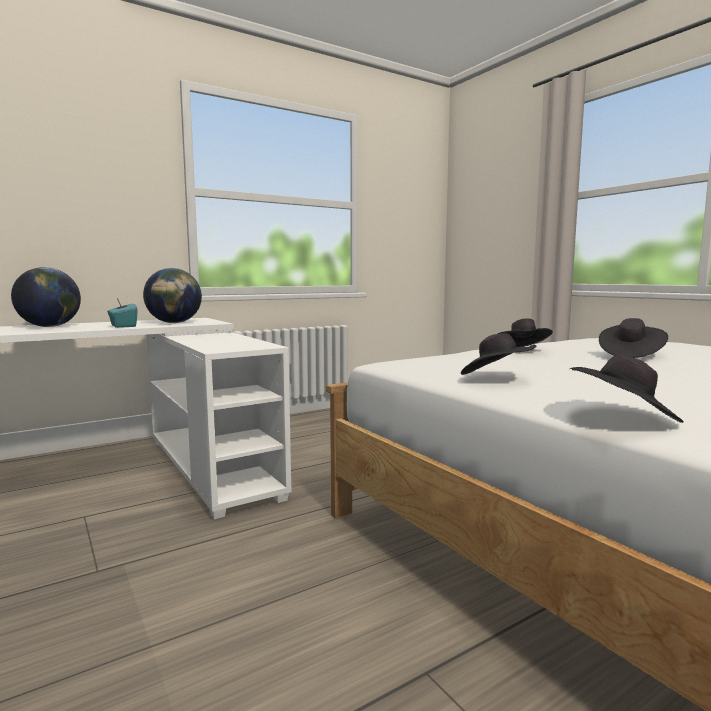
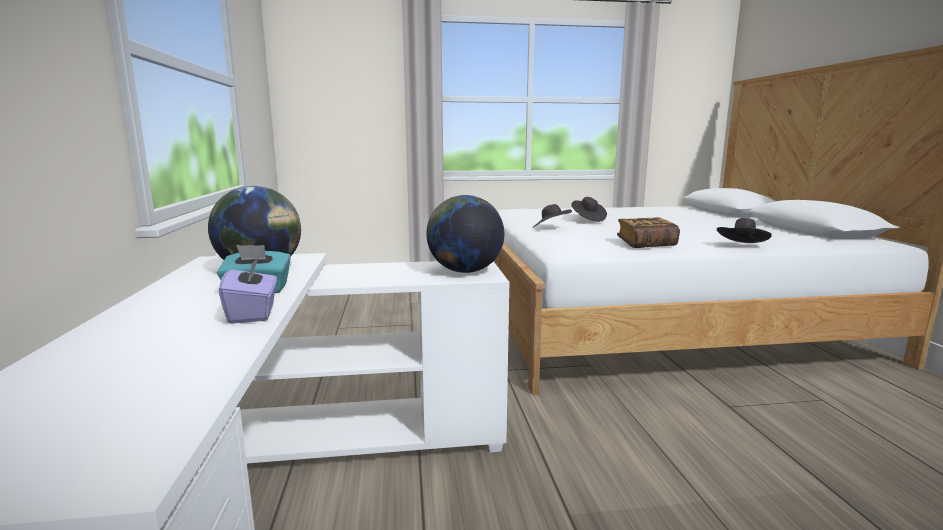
camera: 65 degrees left, 5 degrees up
(50, 326) = (142, 330): globe -> globe (465, 271)
(74, 329) = (253, 313): none -> purple tissue box
(496, 378) = (646, 244): black hat -> book

